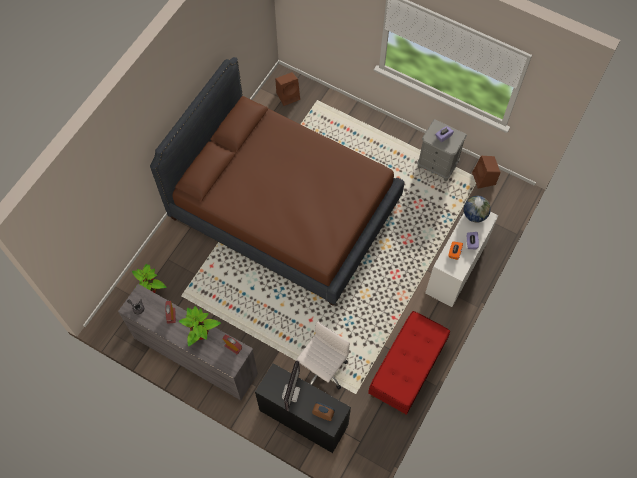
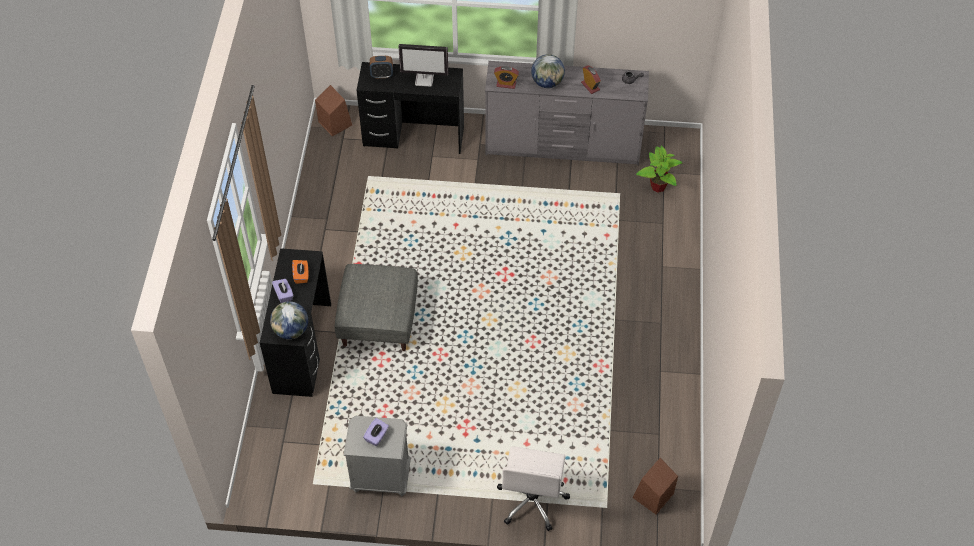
camera: 155 degrees right, 10 degrees down
(201, 334) = (547, 83): potted plant -> globe
(284, 208) = (560, 334): brown bed -> none
(291, 392) = (425, 79): monitor -> monitor turned 75 degrees counterclockwise
(322, 369) = (417, 184): white office chair -> white office chair (532, 500)
(397, 267) = (379, 321): none -> grey ottoman
(407, 370) = (320, 218): red bench -> none
(456, 269) = (302, 348): white desk -> black desk
(484, 179) = (304, 485): brown speaker -> brown speaker (334, 123)

